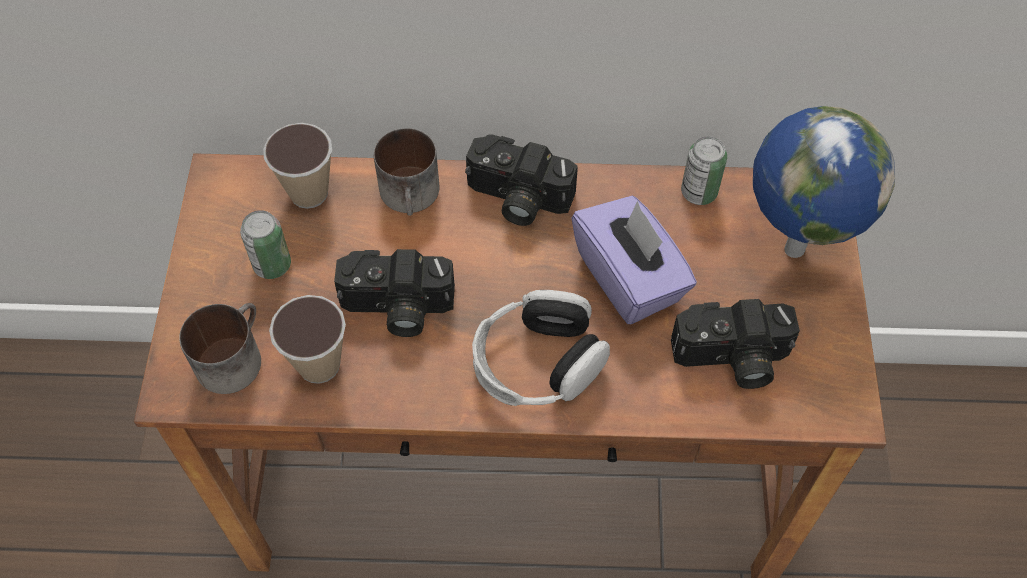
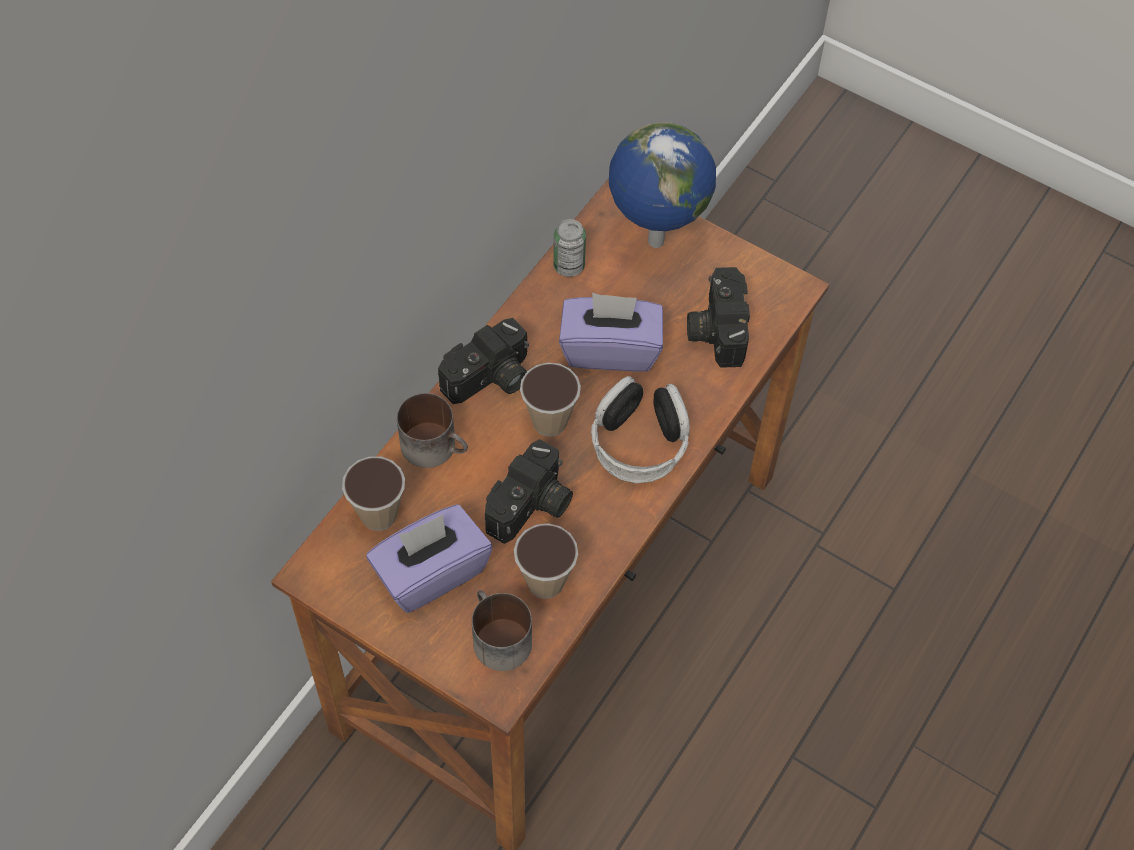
camera: 60 degrees left, 0 degrees up
(272, 265) = (430, 572): can -> purple tissue box
(505, 272) = (549, 421): none -> cup
(731, 359) = (715, 328): camera -> camera turned 150 degrees clockwise

